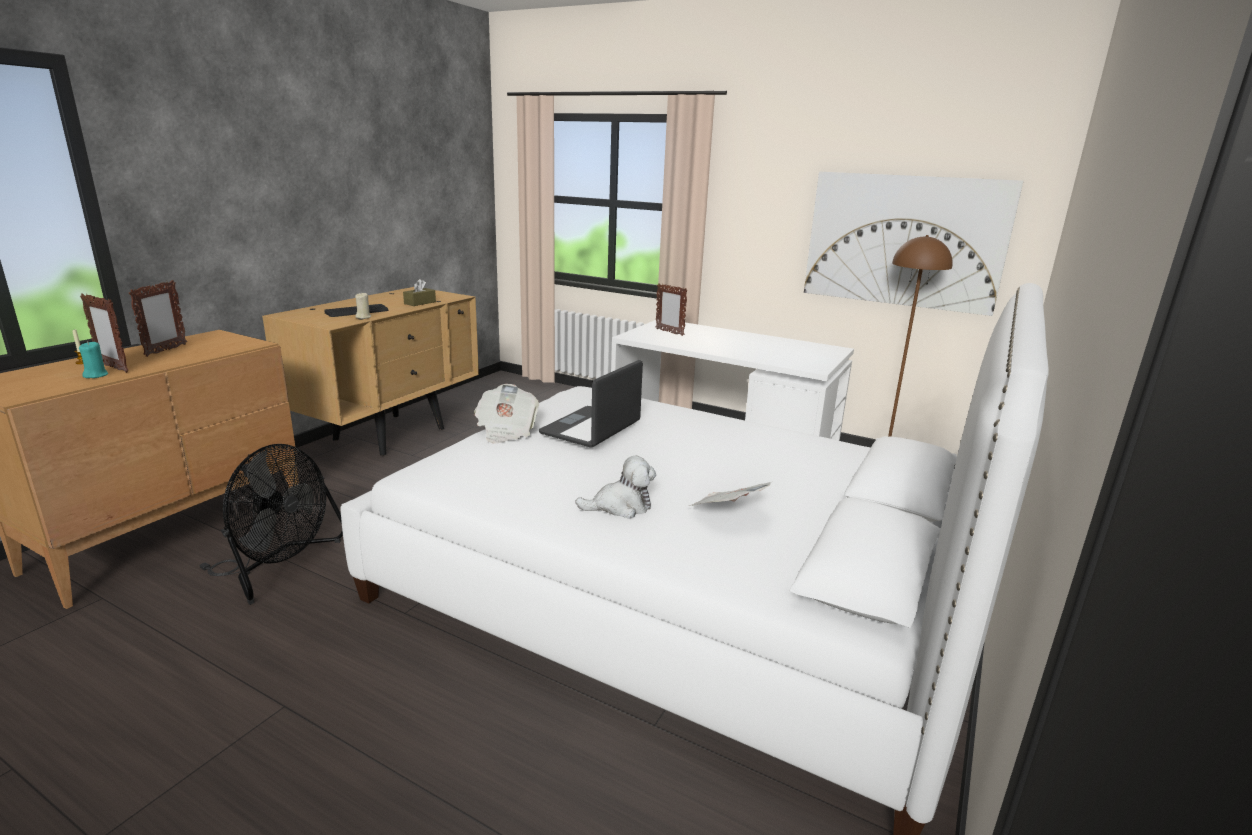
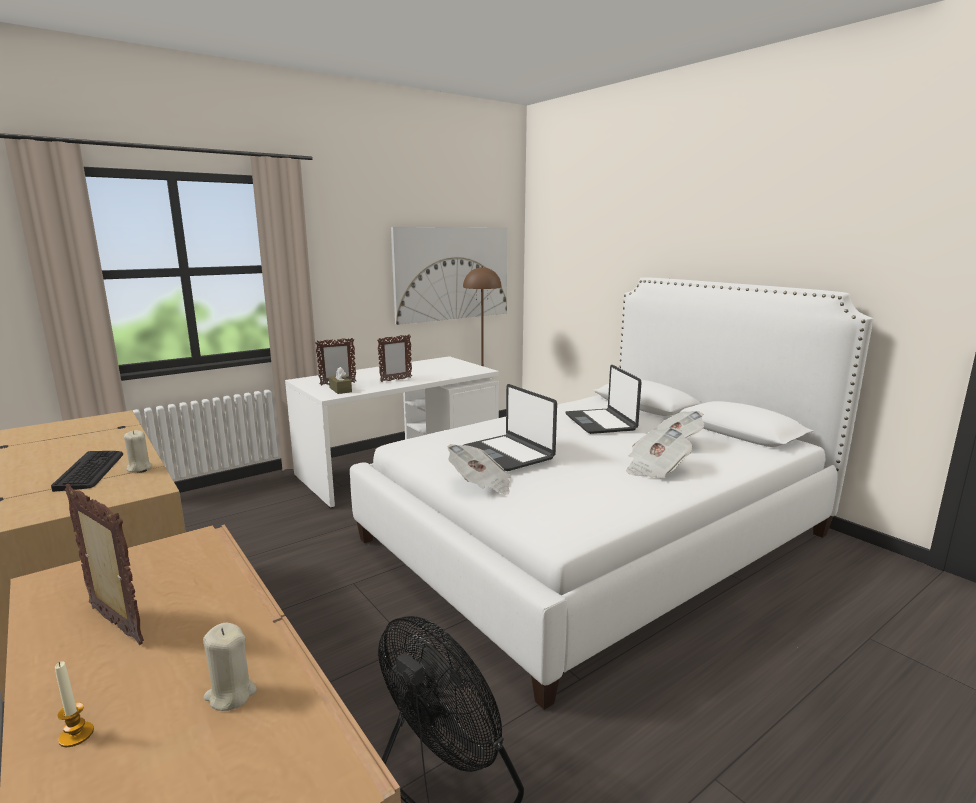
camera: 65 degrees left, 5 degrees down
(96, 375) = (230, 694): turquoise candle -> beige candle
(113, 367) = (186, 679): picture frame -> picture frame (396, 380)
(420, 303) = (113, 435): brown tissue box -> brown tissue box (340, 390)
(620, 506) = (655, 469): plush toy -> newspaper
(763, 463) = (601, 422): none -> laptop

